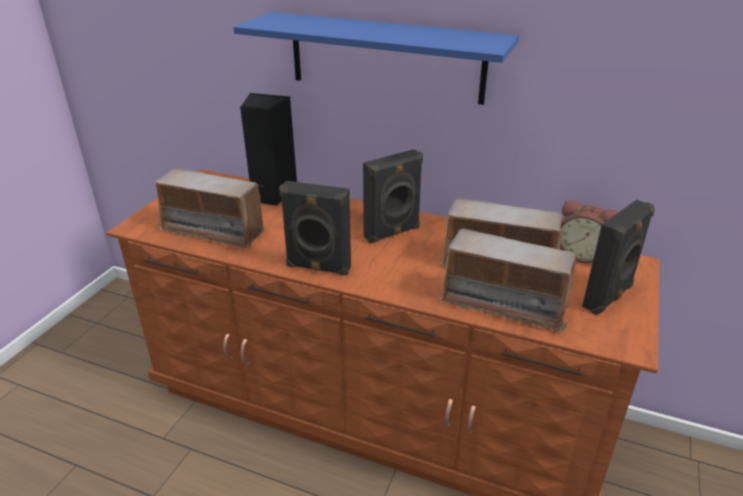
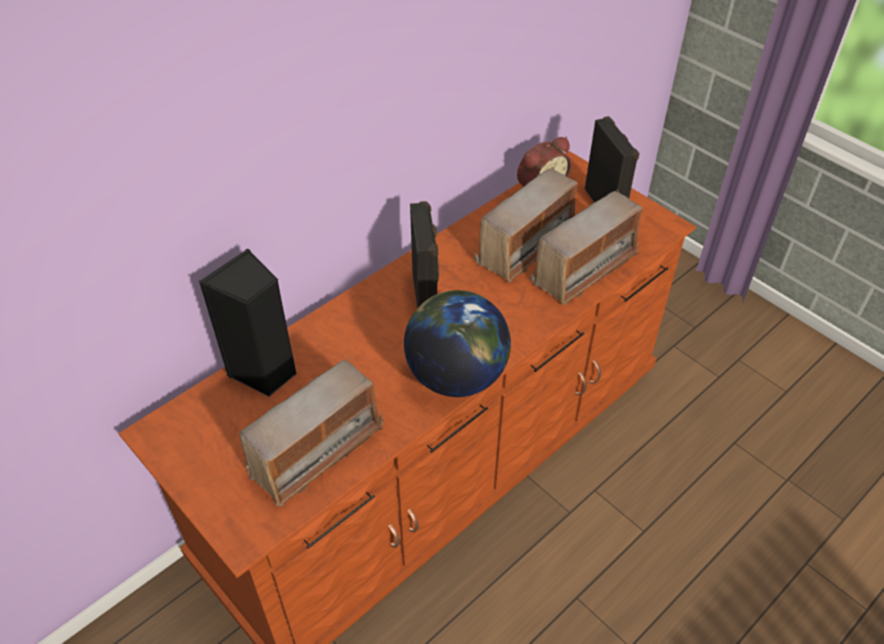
camera: 65 degrees left, 15 degrees up
(318, 268) = (456, 376): black speaker -> globe
(385, 57) = (335, 132): blue shelf -> none

